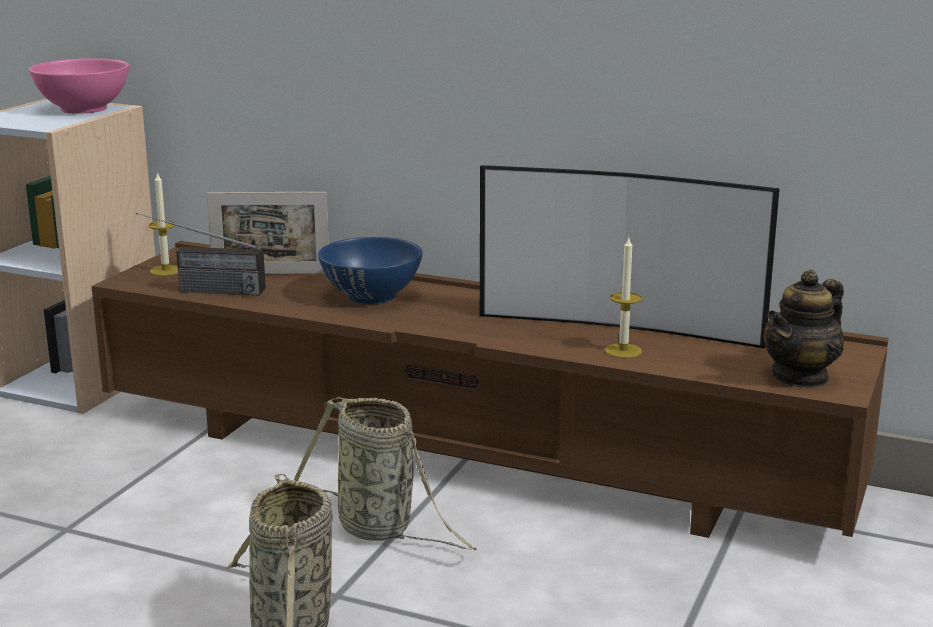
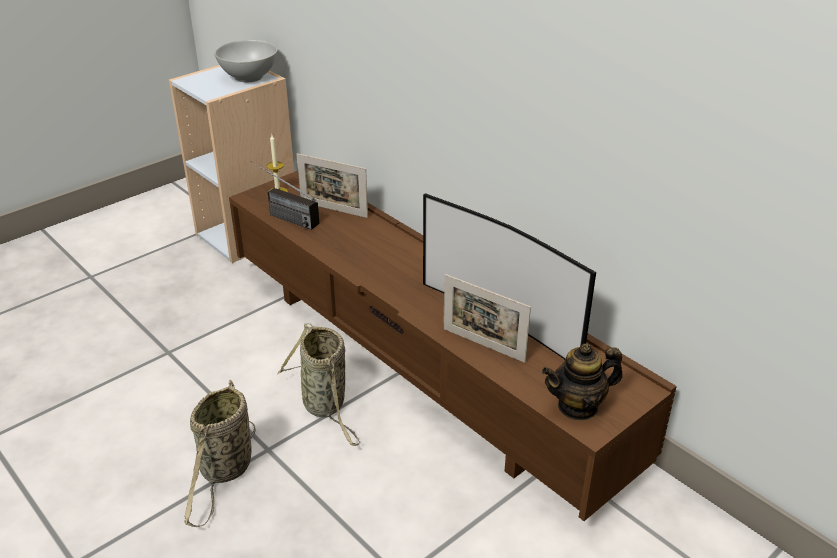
camera: 25 degrees right, 15 degrees up
(83, 109) = (249, 77): pink bowl -> white bowl
(372, 295) = (375, 246): blue bowl -> none
(623, 351) = (483, 345): candle -> picture frame

